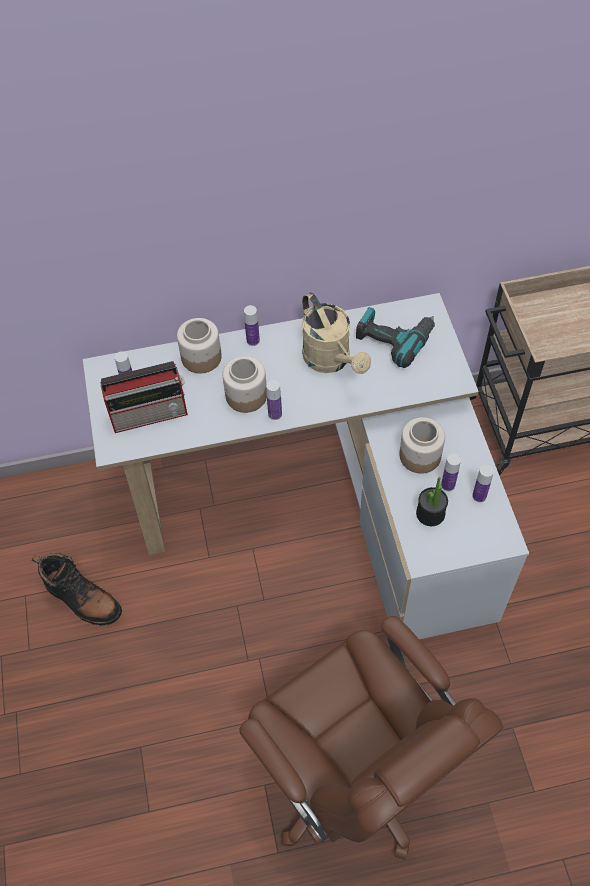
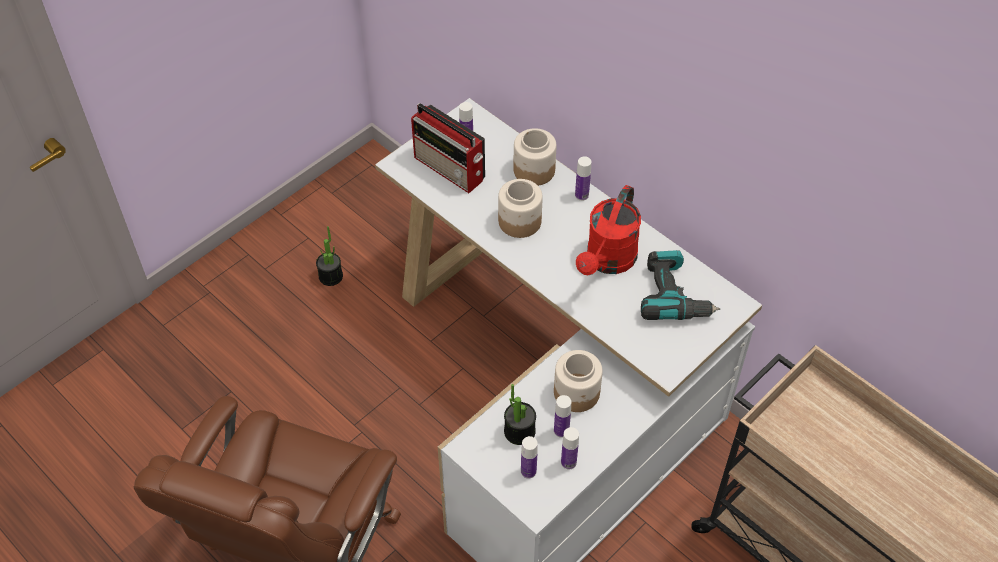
camera: 55 degrees right, 5 degrees down
(82, 599) = (330, 276): black boot -> potted plant
(275, 414) = (516, 251): bottle -> bottle (528, 471)
(331, 361) = (608, 261): beige watering can -> red watering can

